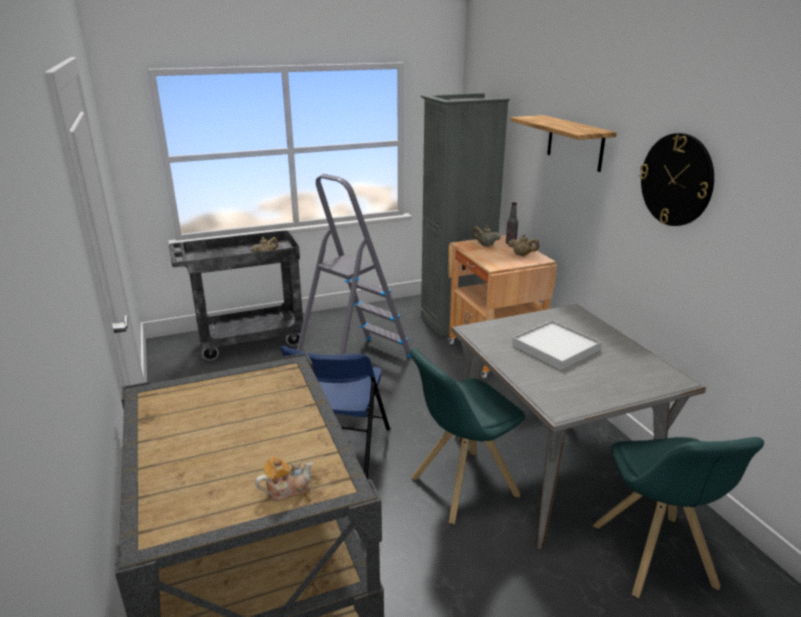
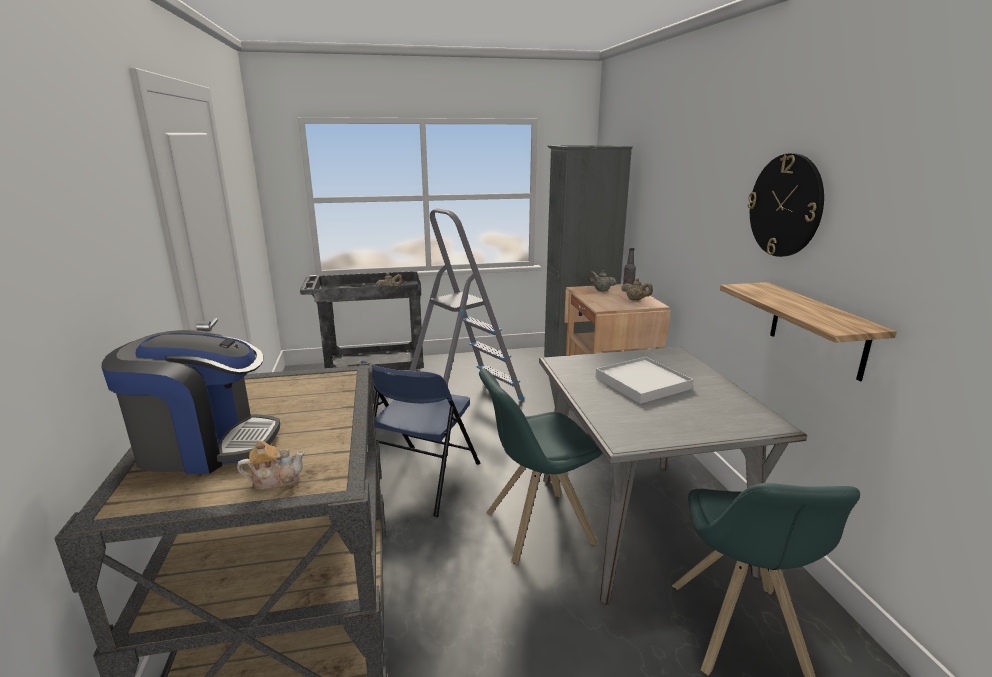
camera: 10 degrees right, 5 degrees down
(197, 461) = (205, 445): none -> coffee machine
(575, 143) = (689, 181): shelf -> shelf (817, 329)

